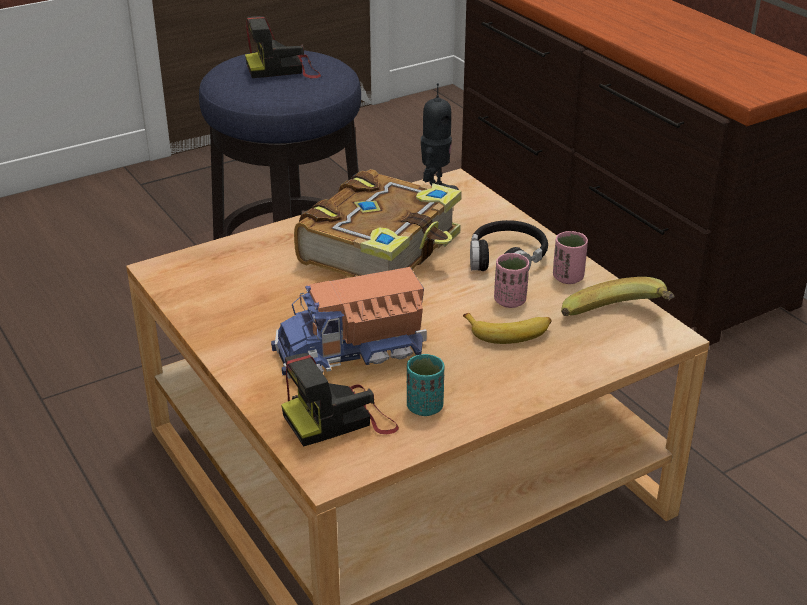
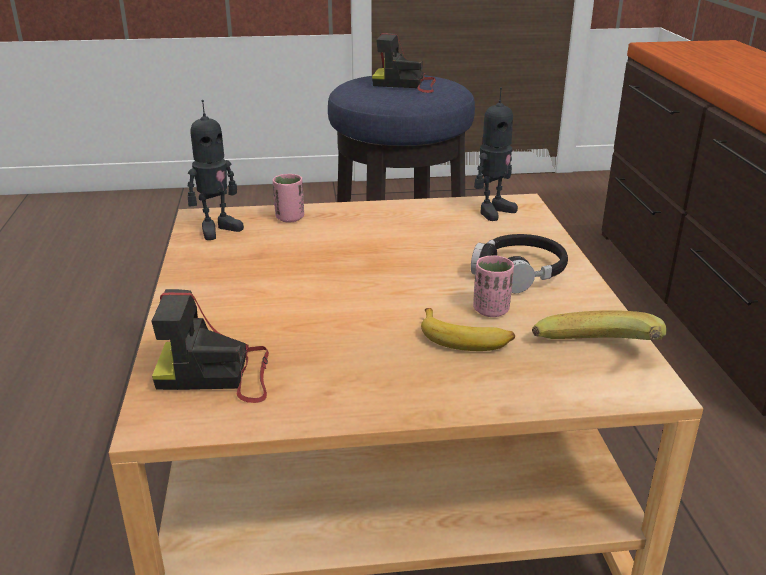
camera: 25 degrees right, 5 degrees down
(193, 279) = (217, 229): none -> toy robot
(351, 352) = (290, 317): toy truck -> none
(382, 250) = (403, 241): book -> none
(425, 407) = (311, 387): turquoise cup -> none
(568, 278) = (573, 303): pink cup -> pink cup (289, 218)

